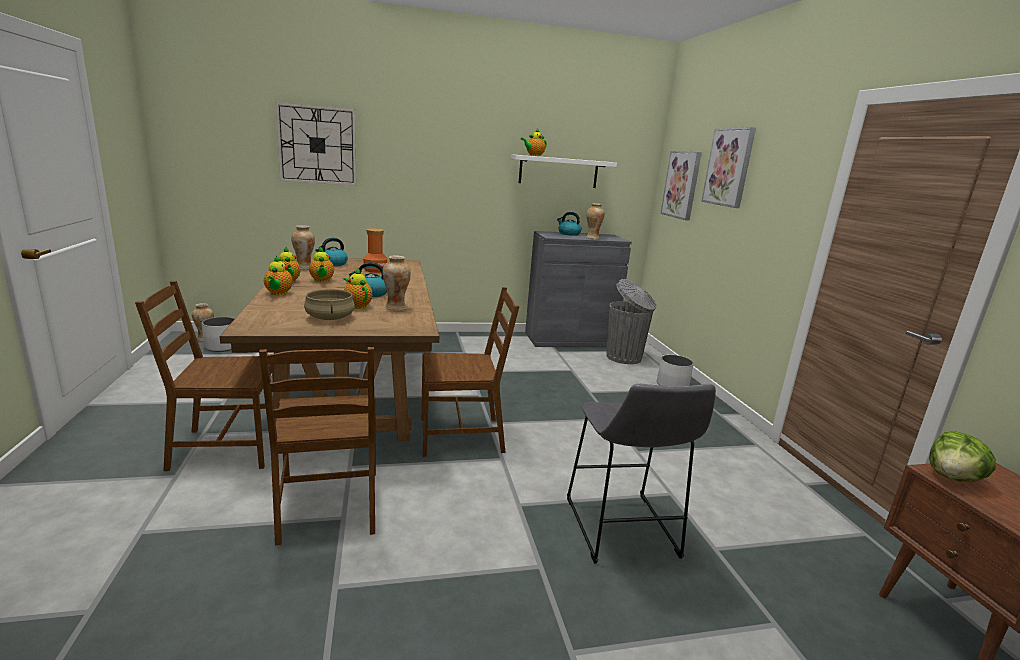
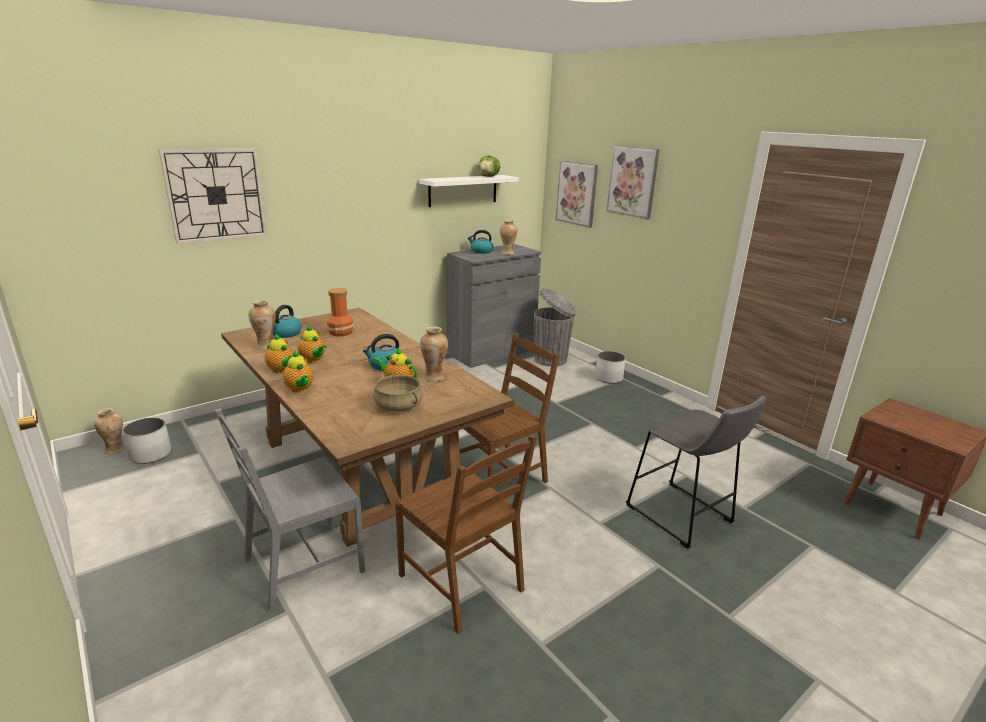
camera: 25 degrees left, 5 degrees up
(225, 448) = (303, 565): brown chair -> grey chair
(534, 155) = (445, 179): teapot -> none
(953, 478) = (887, 418): lettuce -> lettuce (489, 176)

